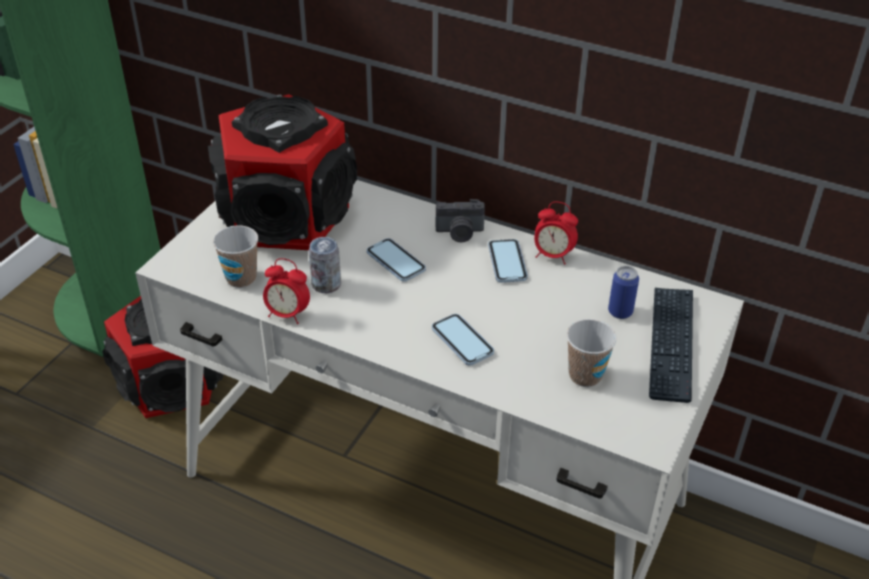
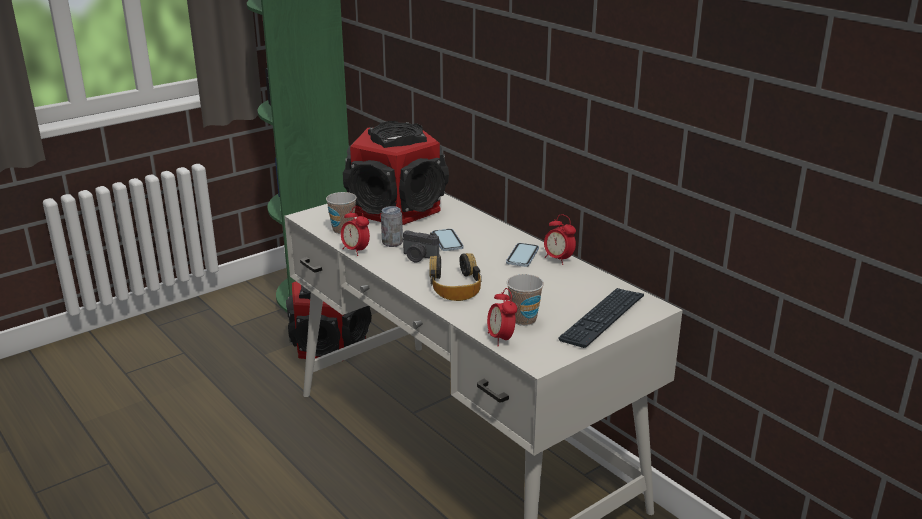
camera: 25 degrees right, 15 degrees down
(460, 233) = (503, 236): camera -> camera (419, 257)
(462, 341) = (455, 285): phone -> headphones
(582, 419) = (501, 339): none -> alarm clock
(620, 312) = (580, 295): can -> none

